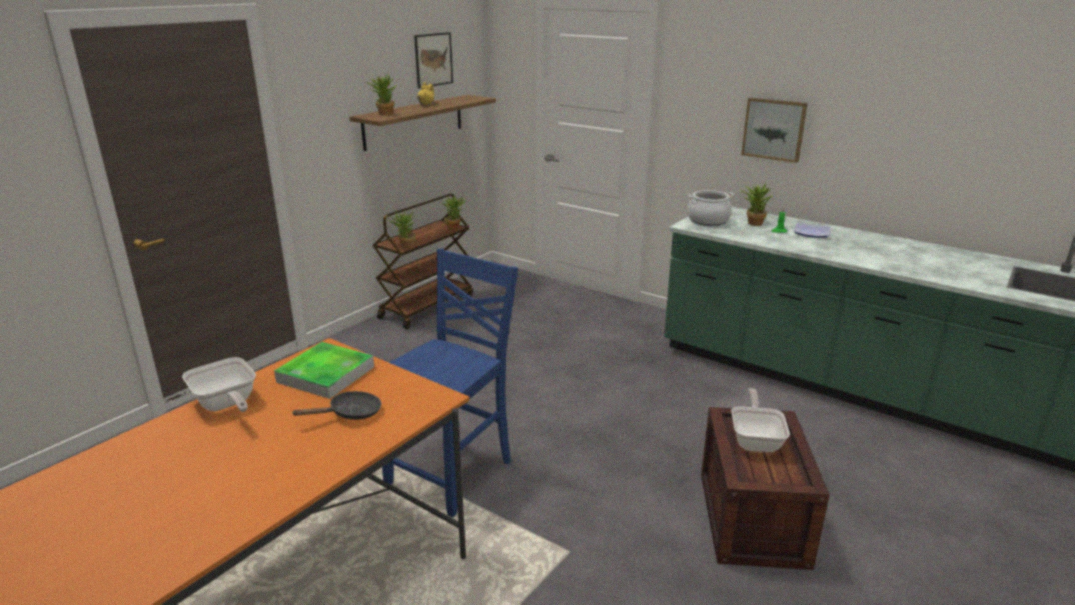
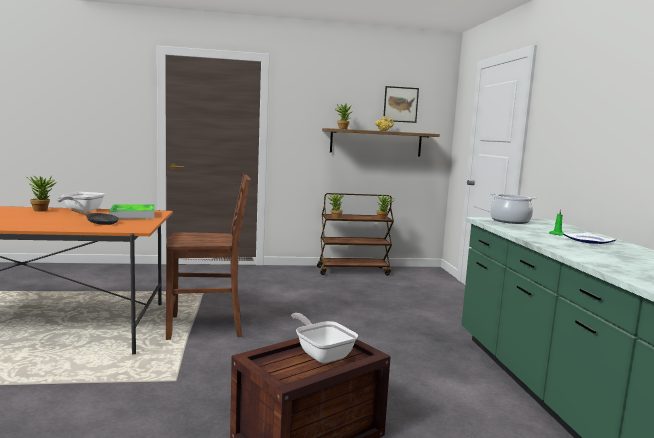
camera: 45 degrees right, 15 degrees down
(453, 473) = (207, 327): blue chair -> brown chair
(753, 223) = (548, 228): potted plant -> potted plant (42, 210)
(756, 440) = (322, 354): frying pan -> frying pan turned 90 degrees counterclockwise
(774, 129) = (597, 144): picture -> none

